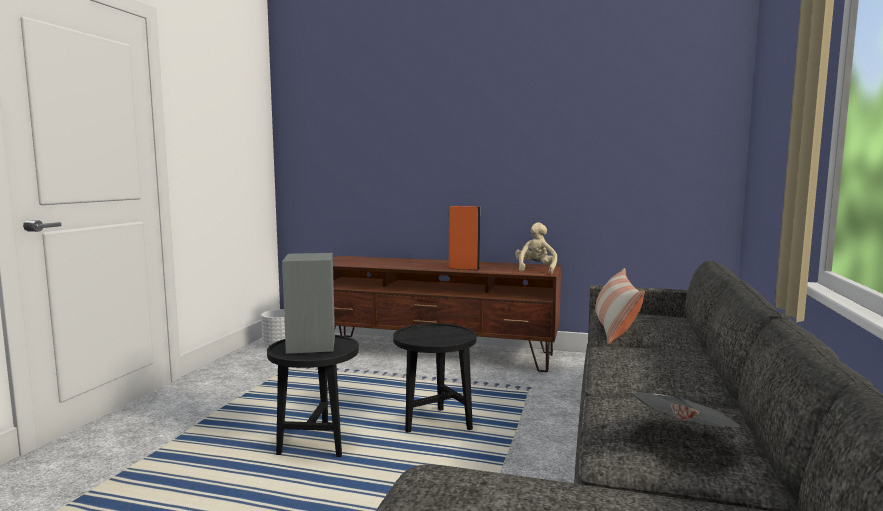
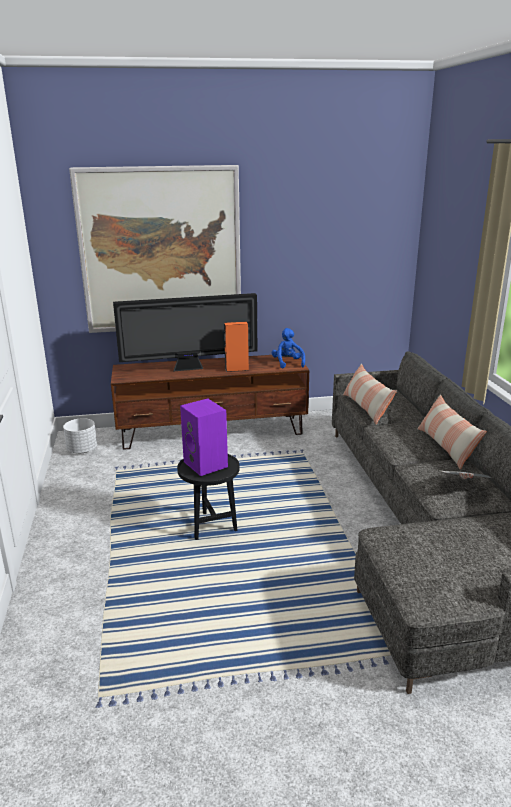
camera: 25 degrees left, 15 degrees up
(312, 345) = (207, 464): grey speaker -> purple speaker
(400, 125) = (161, 250): none -> picture
(412, 263) = (190, 368): none -> television
(435, 424) = (270, 493): black side table -> none
(535, 270) = (287, 363): beige plush toy -> blue plush toy
(705, 384) = (446, 447): none -> pillow

